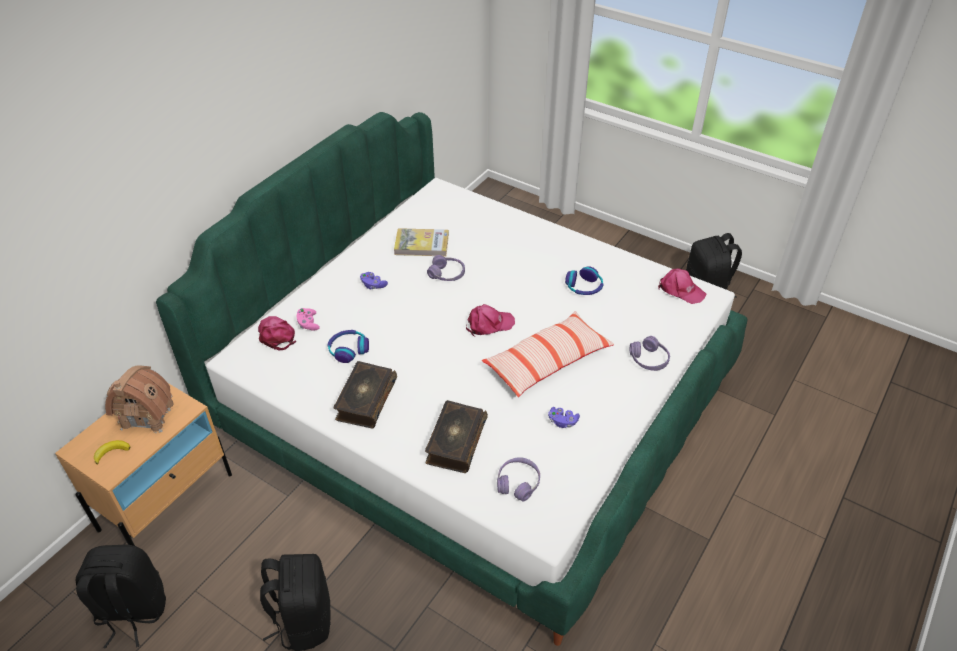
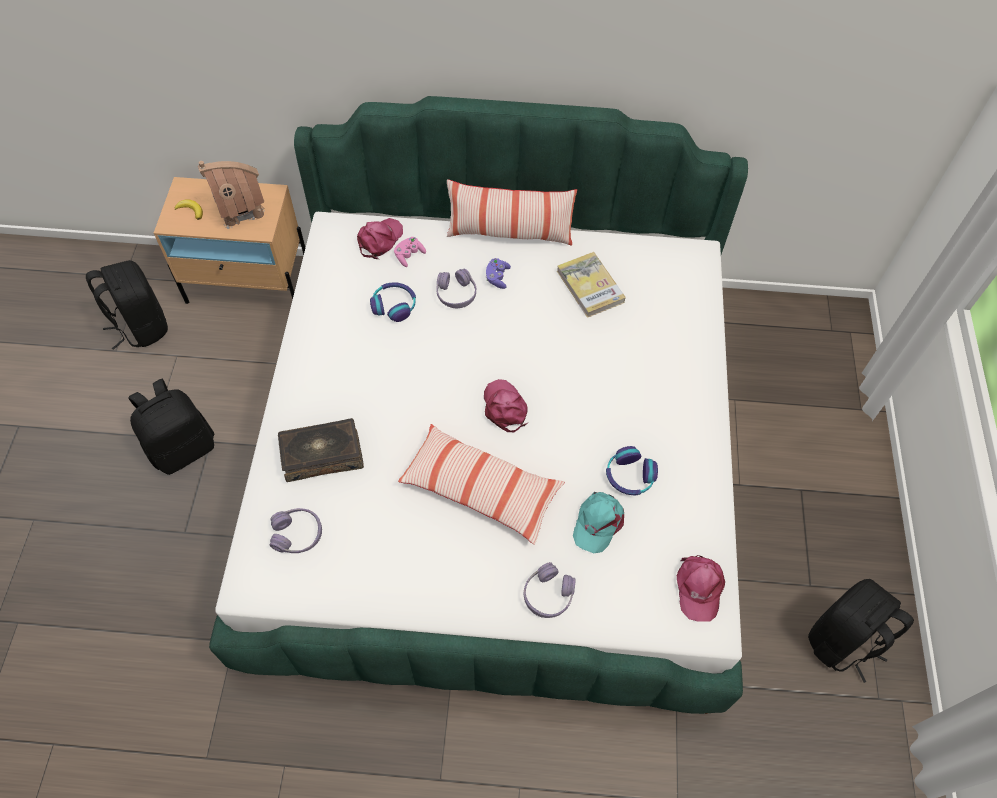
camera: 60 degrees right, 15 degrees up
(339, 264) = (509, 233): none -> pillow
(365, 400) = (336, 354): book -> none
(447, 274) = (558, 332): purple headphones -> purple headphones (456, 294)
(489, 324) = (505, 408): pink cap -> pink cap turned 150 degrees counterclockwise
(562, 421) = (401, 541): purple game controller -> none
(609, 315) = (598, 522): none -> turquoise cap

